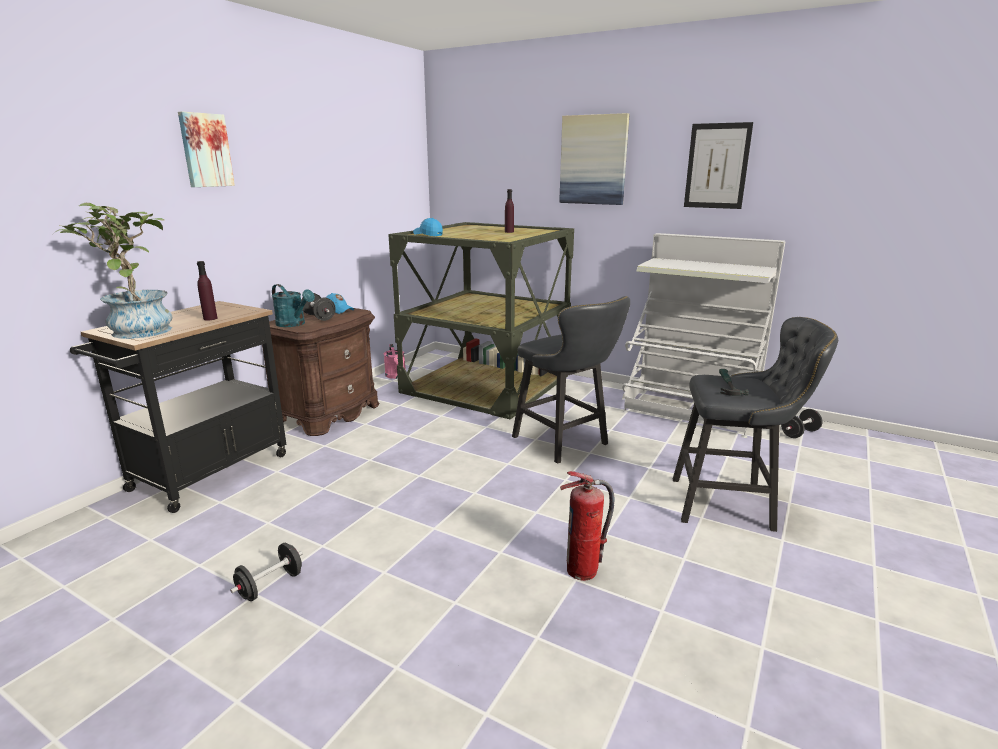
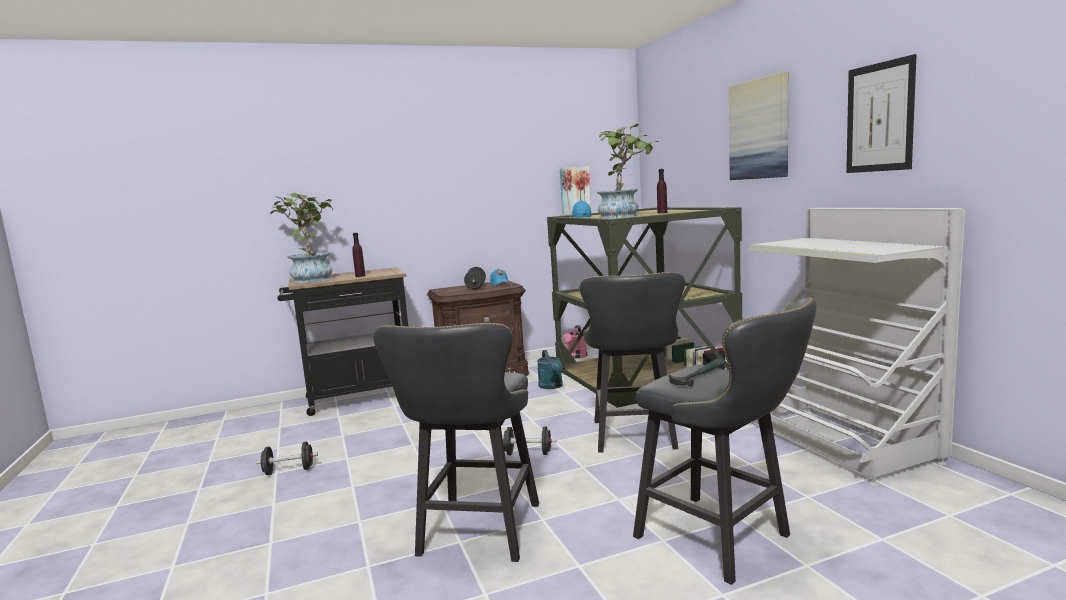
camera: 40 degrees right, 10 degrees down
(205, 150) = (394, 154): picture -> picture (574, 190)
(294, 324) = (449, 291): turquoise watering can -> turquoise watering can (552, 386)
(490, 236) = (625, 216): none -> potted plant
(583, 570) = (476, 538): fire extinguisher -> grey stool
(799, 433) = (978, 502): black dumbbell -> black dumbbell (528, 453)

